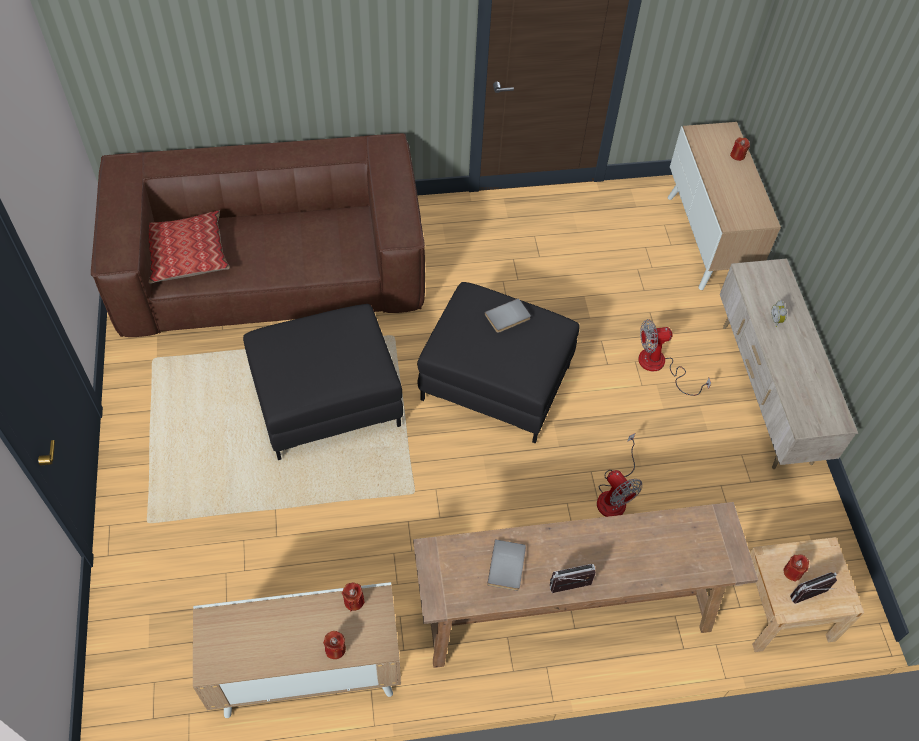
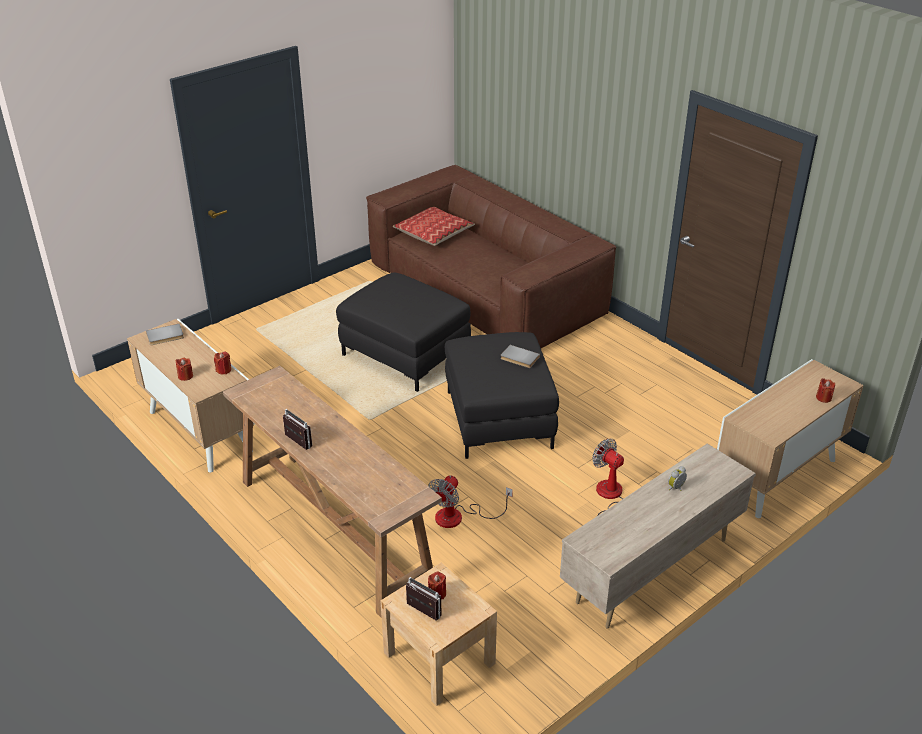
camera: 60 degrees right, 20 degrees down
(508, 566) = (291, 409): grey book -> grey book (165, 336)

